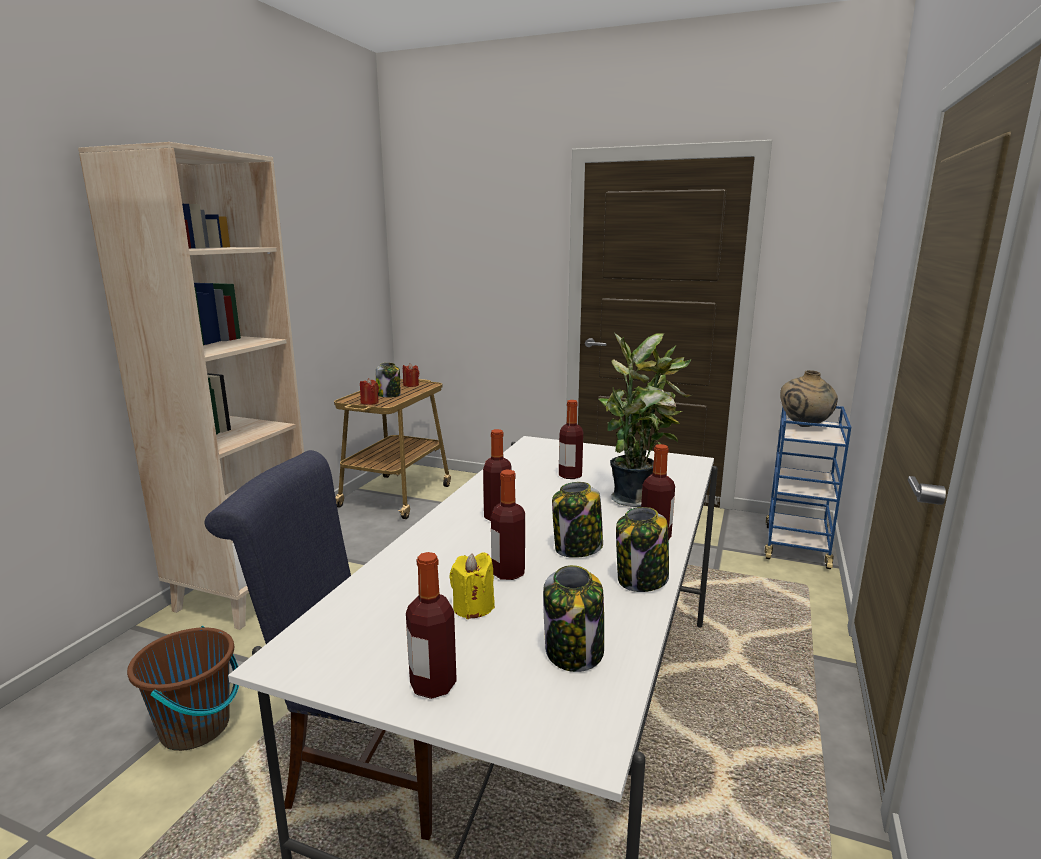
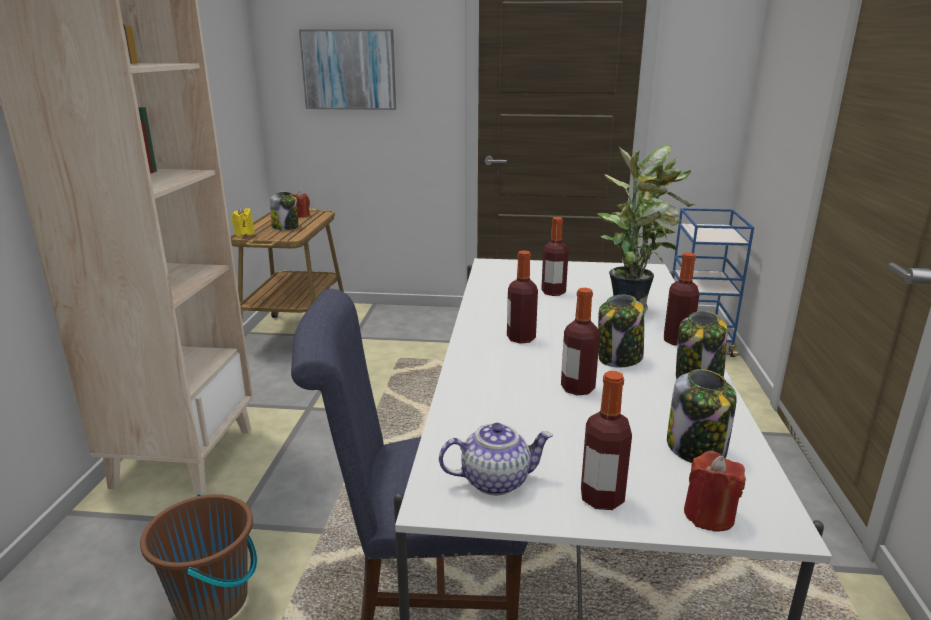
camera: 15 degrees left, 5 degrees up
(350, 649) = (495, 480): none -> teapot
(369, 402) = (272, 237): red candle -> red candle (709, 515)
(466, 255) = (349, 70): none -> picture
(473, 607) = (574, 424): yellow candle -> yellow candle (244, 234)
(804, 426) = (704, 230): beige vase -> none

